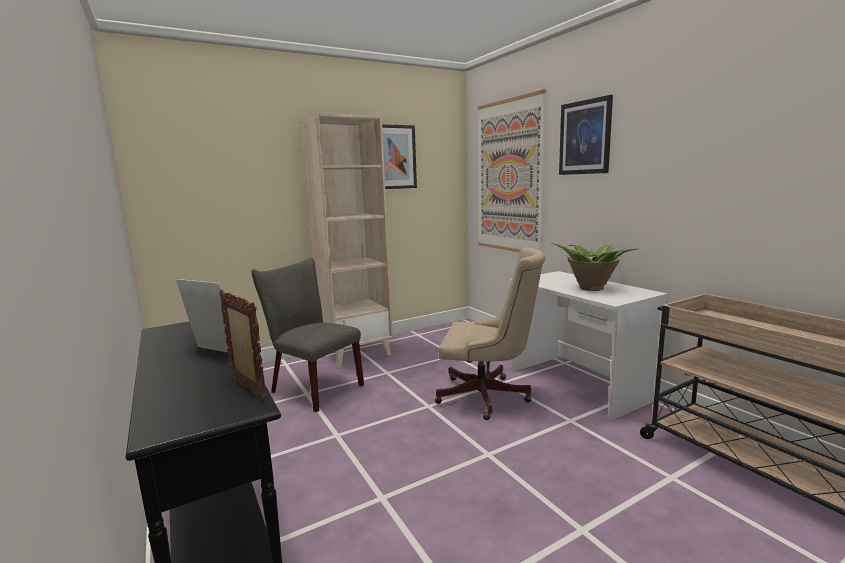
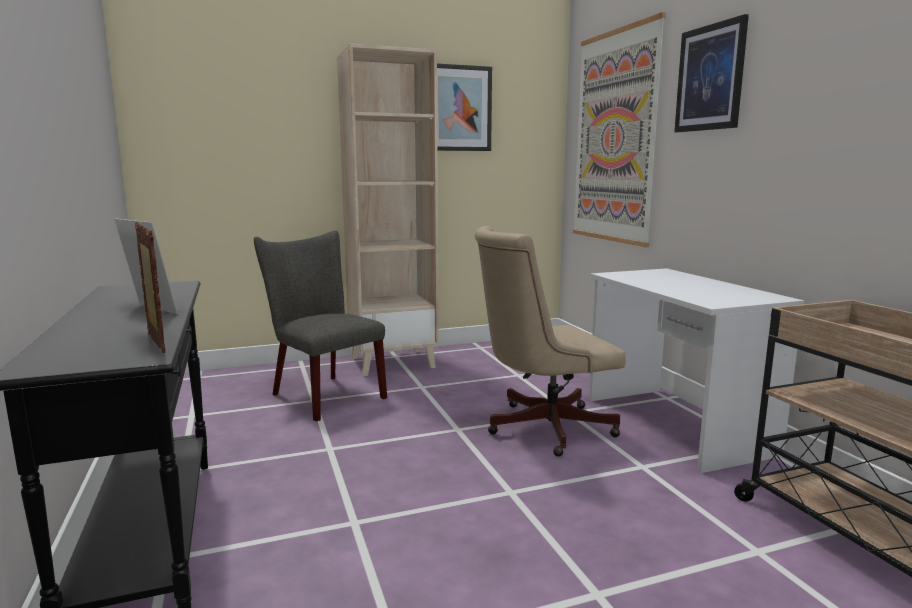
camera: 10 degrees right, 0 degrees up
(488, 397) = (541, 427): beige office chair -> beige office chair turned 135 degrees clockwise
(590, 288) = (694, 288): potted plant -> none

